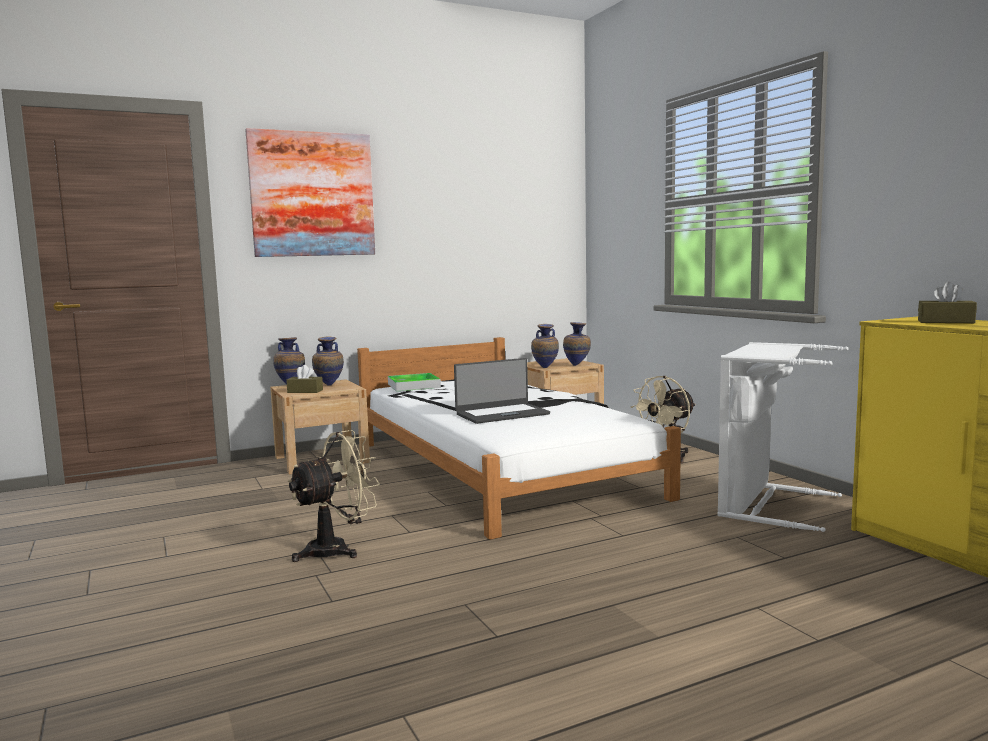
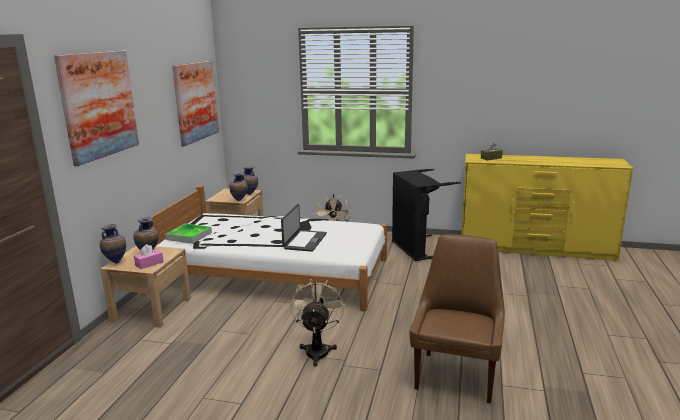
camera: 50 degrees left, 10 degrees up
(305, 391) = (149, 263): brown tissue box -> pink tissue box
(387, 662) = (456, 375): none -> brown chair
(521, 221) = (196, 101): none -> picture
(765, 504) = (416, 249): white laundry basket -> black laundry basket

